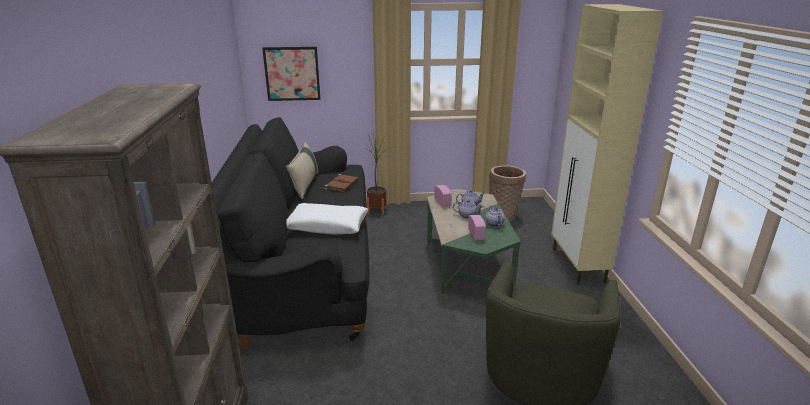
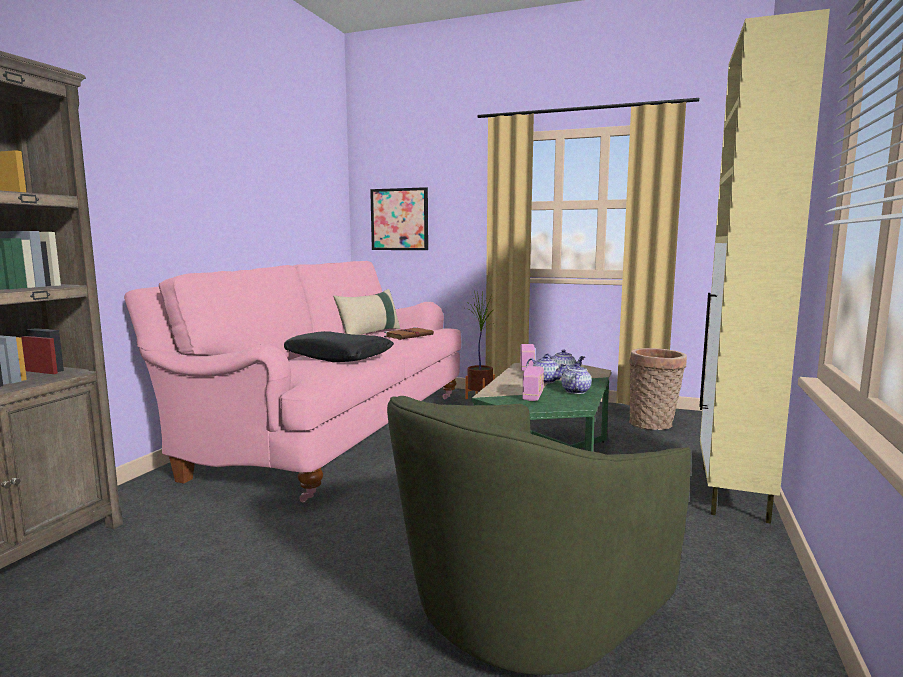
camera: 25 degrees right, 15 degrees down
(304, 269) = (335, 430): black sofa -> pink sofa
(327, 226) = (338, 357): white pillow -> black pillow

